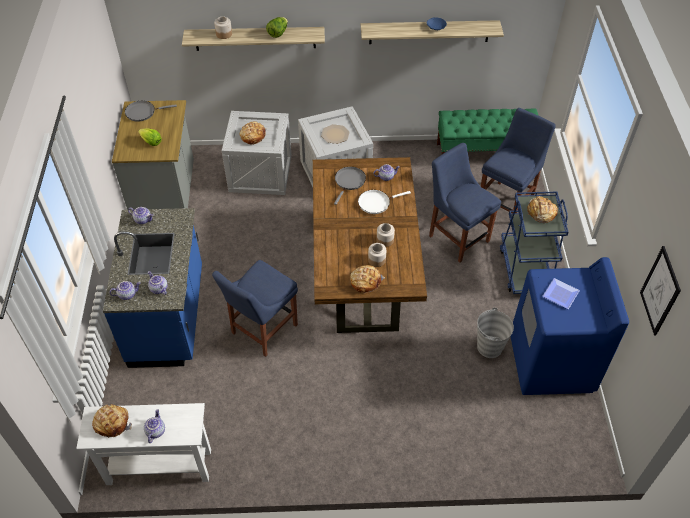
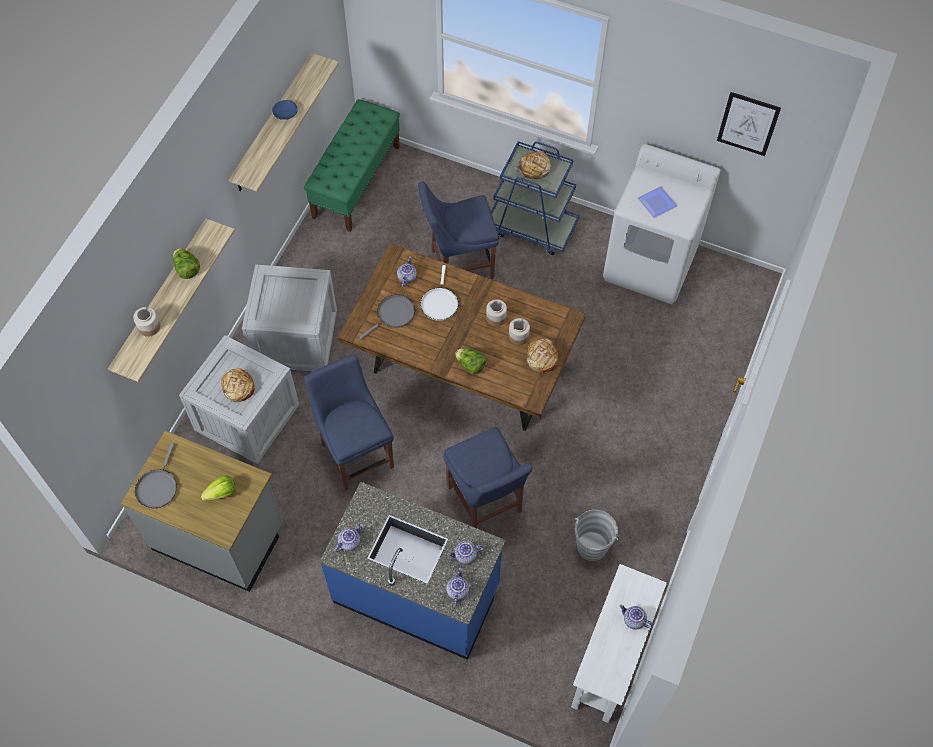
camera: 65 degrees left, 10 degrees up
(112, 423) = (606, 660): bread -> none
(332, 240) = (470, 365): none -> lettuce
(335, 134) = (290, 301): plate -> none
(349, 182) = (394, 315): grey frying pan -> grey frying pan turned 90 degrees clockwise
(489, 347) = (608, 304): grey bucket -> grey bucket (591, 547)
(507, 201) = (436, 196): blue chair -> blue chair (356, 452)
(551, 364) = (650, 264): blue washing machine -> white washing machine

